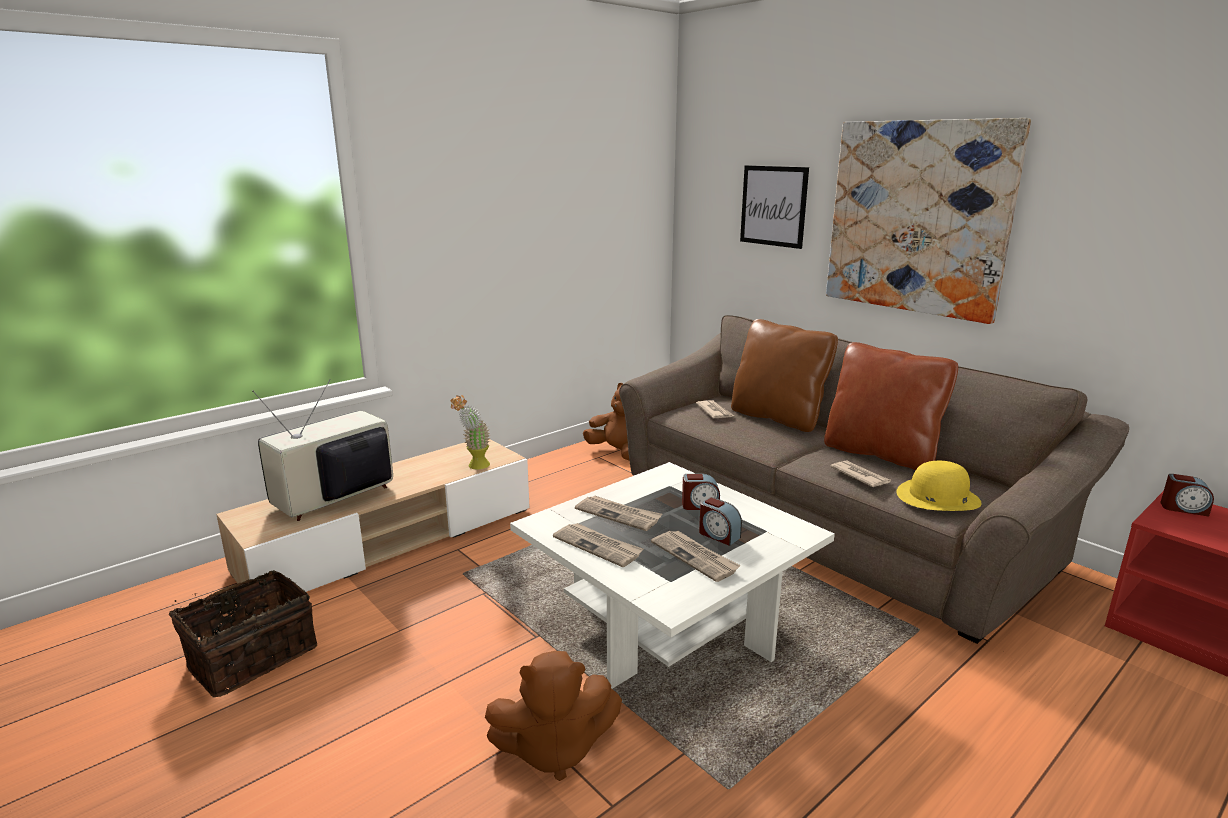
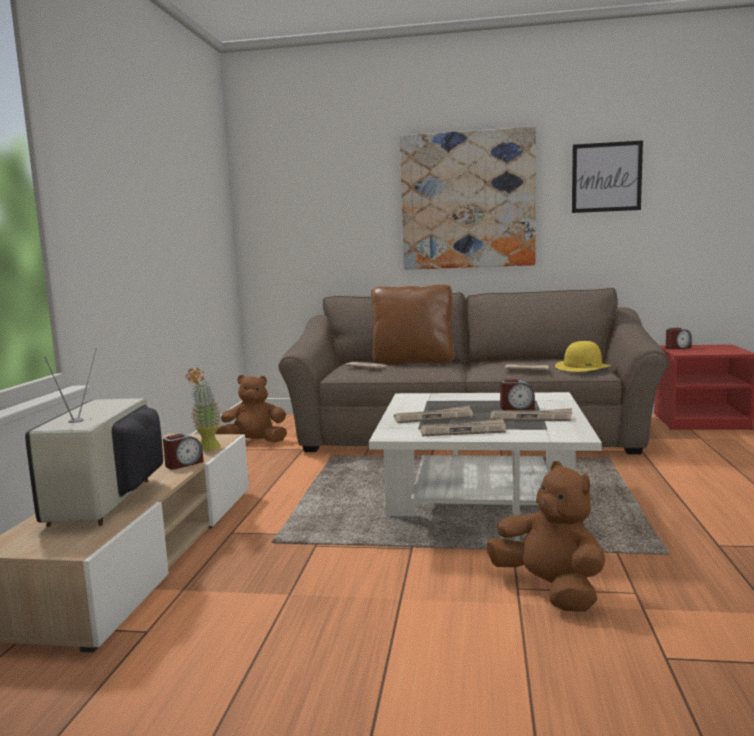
camera: 40 degrees left, 10 degrees down
(251, 656) = (165, 679): basket -> none
(554, 749) = (549, 589): brown plush toy -> brown plush toy turned 75 degrees counterclockwise
(700, 505) = (470, 402): alarm clock -> alarm clock (184, 464)
(773, 206) = (342, 206): picture -> picture (606, 177)
(881, 453) = (511, 361): brown pillow -> none

